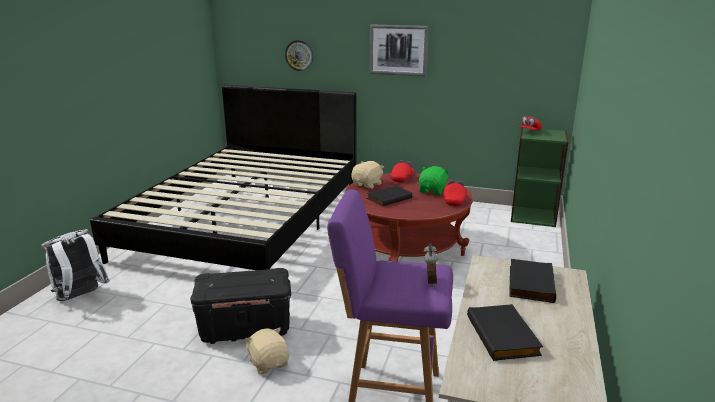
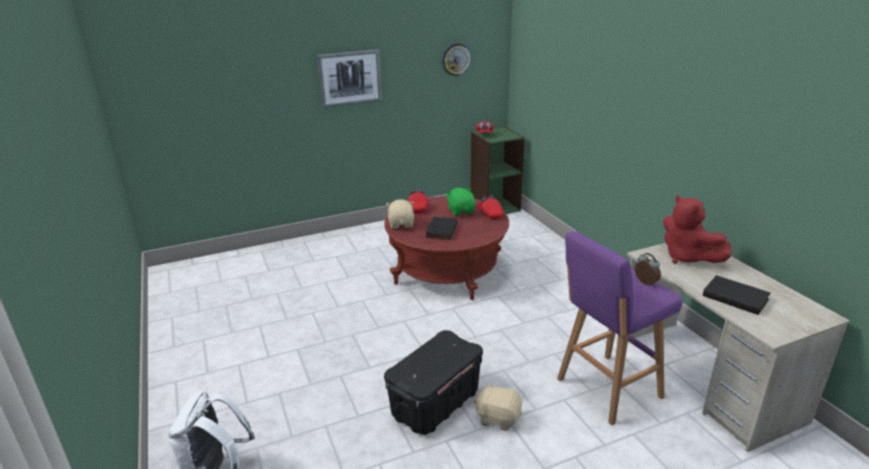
camera: 40 degrees left, 5 degrees up
(247, 221) = (266, 308): black bed -> none
(299, 55) = (233, 101): wall clock -> wall clock (456, 59)
(529, 283) = (687, 257): black book -> red plush toy

